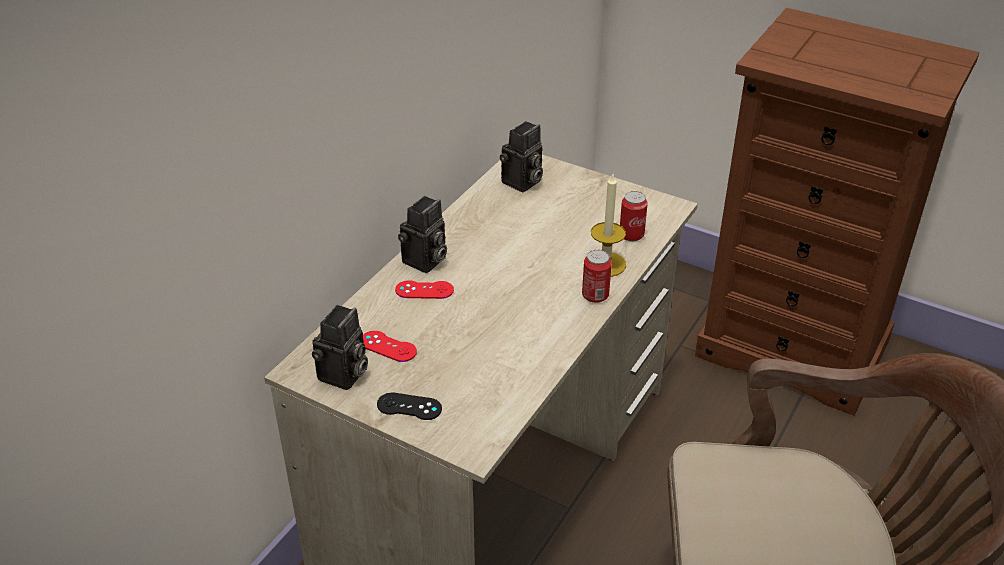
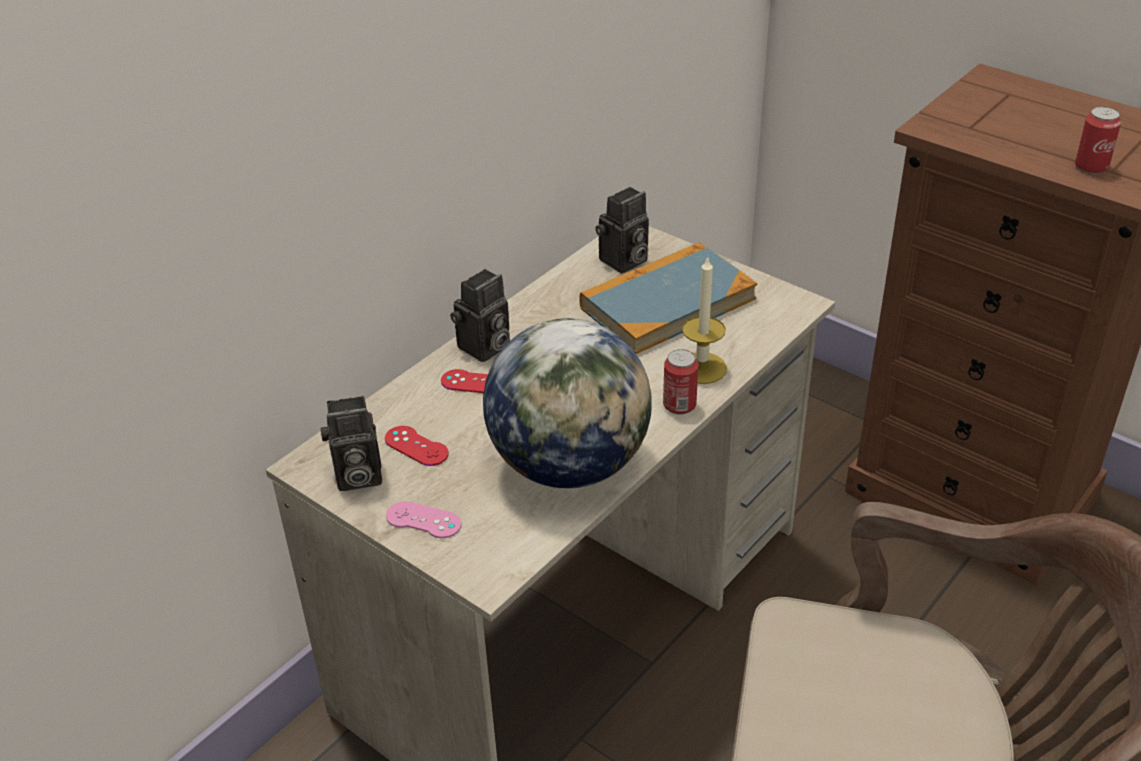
camera: 10 degrees right, 0 degrees up
(343, 376) = (356, 477): camera -> camera turned 45 degrees clockwise
(409, 407) = (423, 520): black game controller -> pink game controller
(519, 351) = (570, 465): none -> globe
(565, 214) = (667, 303): none -> book
(631, 235) = (742, 335): can -> can (1091, 167)

